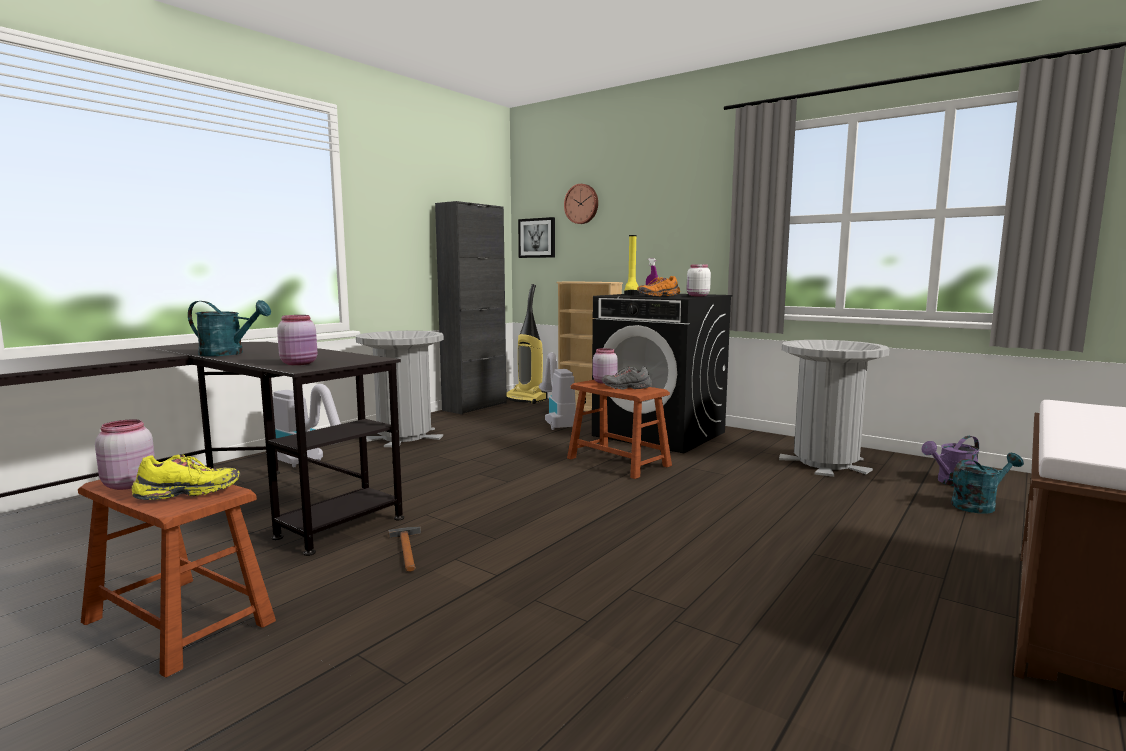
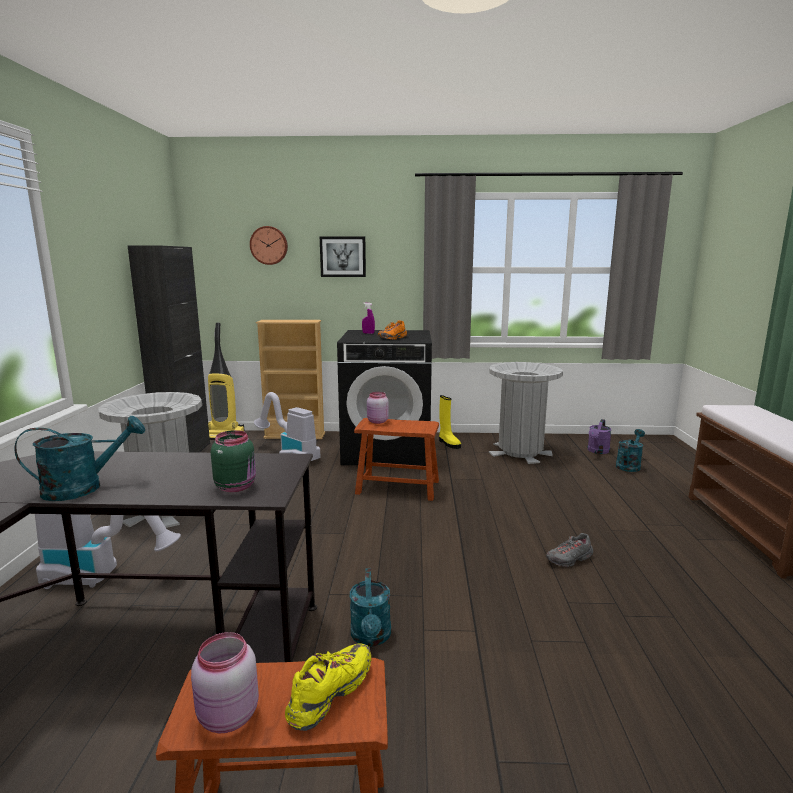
camera: 35 degrees left, 5 degrees up
(300, 363) = (236, 486): pink jar -> green jar
(407, 549) = (371, 637): hammer -> turquoise watering can
(537, 238) = (217, 276): picture -> picture (343, 257)
(626, 388) = (407, 425): grey shoe -> grey shoe (569, 559)
(631, 294) = (359, 336): yellow boot -> yellow boot (448, 443)
(697, 296) = (418, 335): white jar -> none

